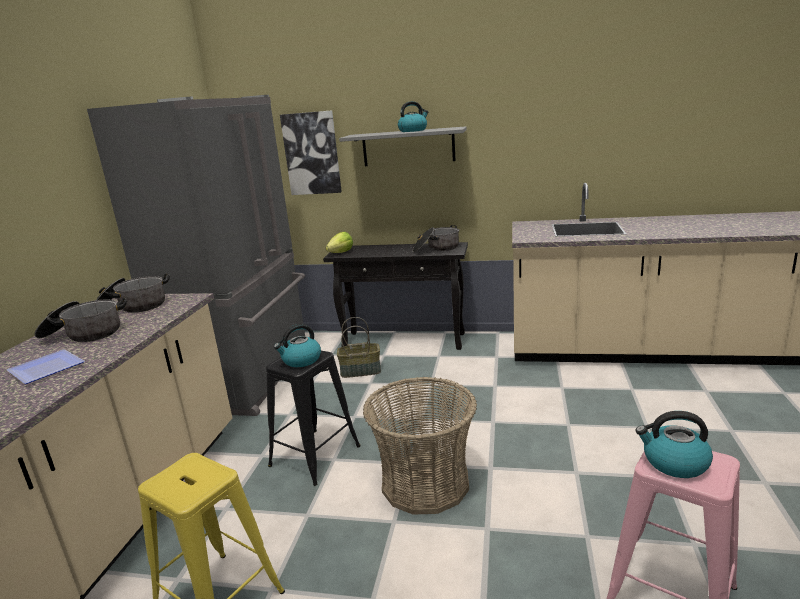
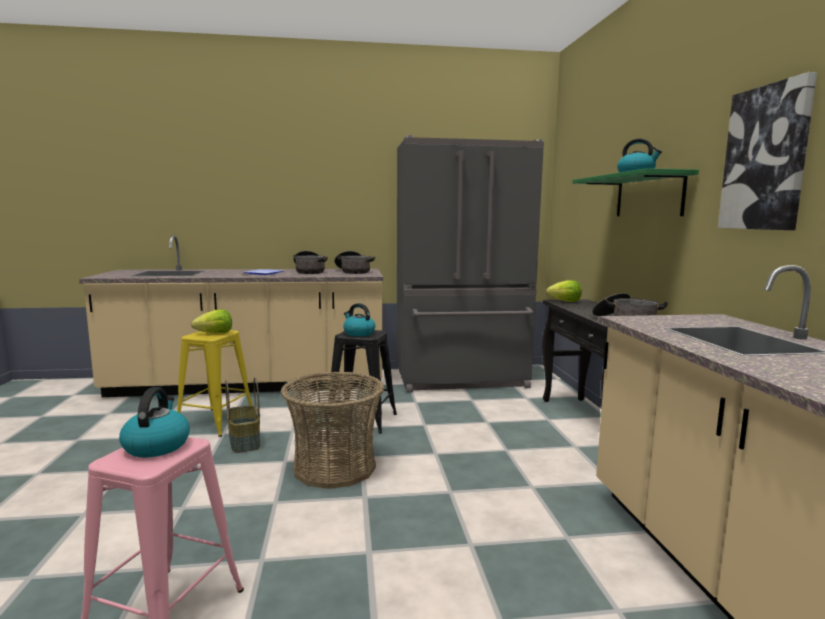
camera: 70 degrees right, 10 degrees down
(194, 473) = (215, 333): none -> lettuce
(312, 153) = (590, 199): picture -> picture (766, 158)
(361, 371) = (506, 414): basket -> basket (245, 442)
(408, 147) = (649, 196): grey shelf -> green shelf

